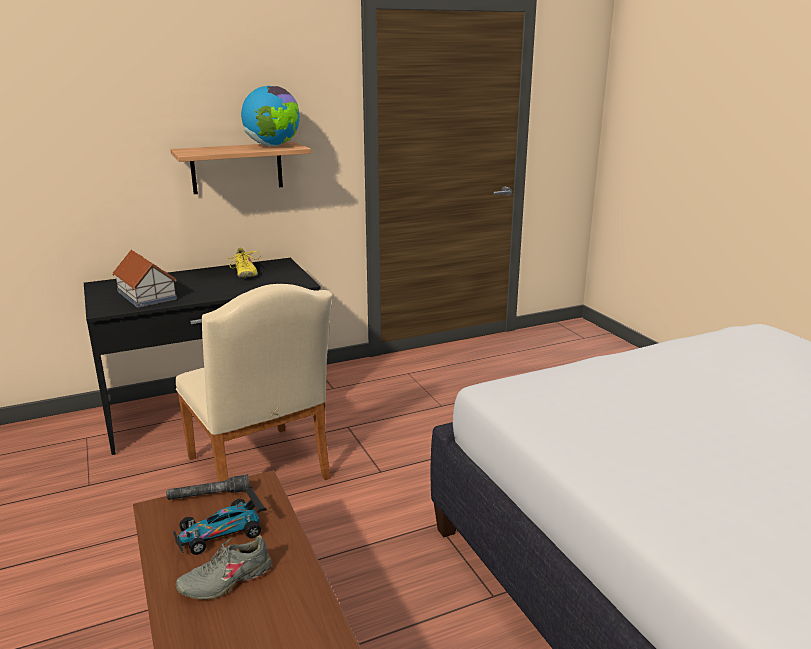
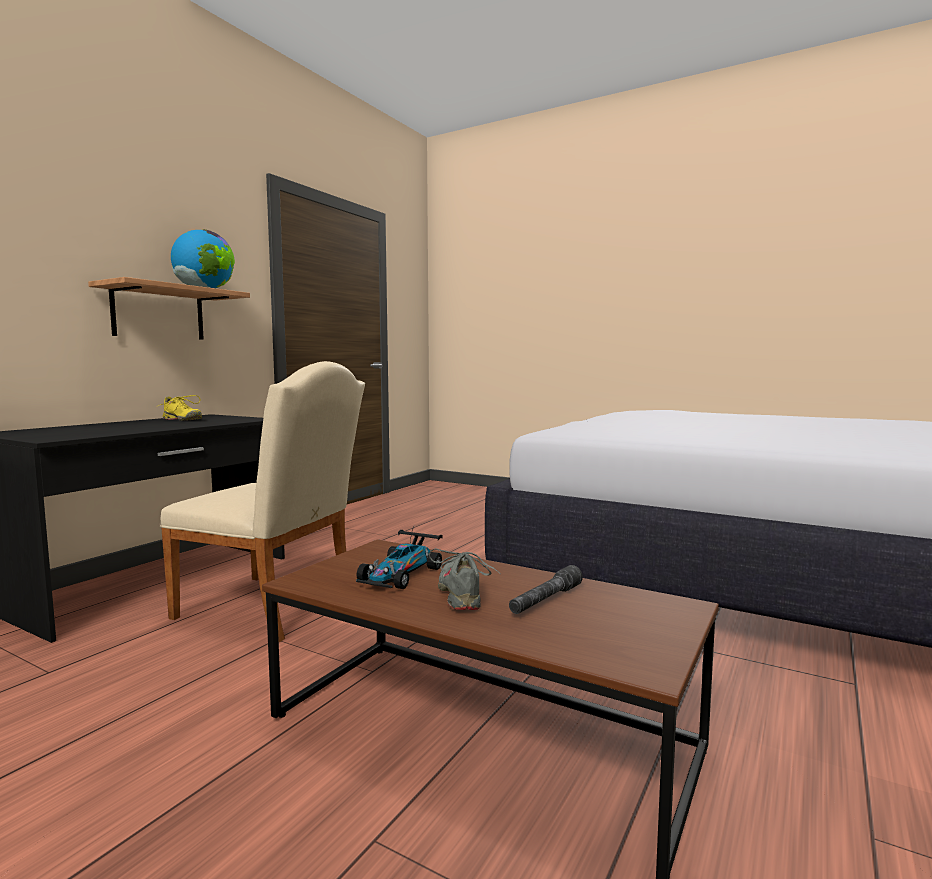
camera: 35 degrees left, 15 degrees down
(146, 295) = (88, 431): toy house -> none
(209, 495) = (341, 561): grey flashlight -> grey flashlight (545, 600)
(226, 580) = (462, 593): grey shoe -> grey shoe turned 150 degrees clockwise

